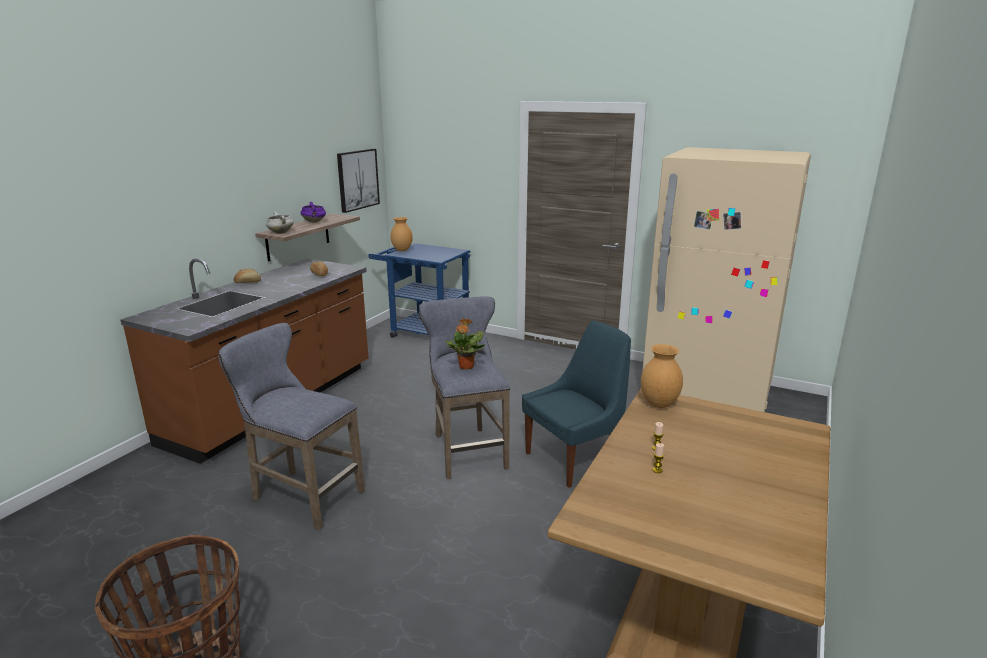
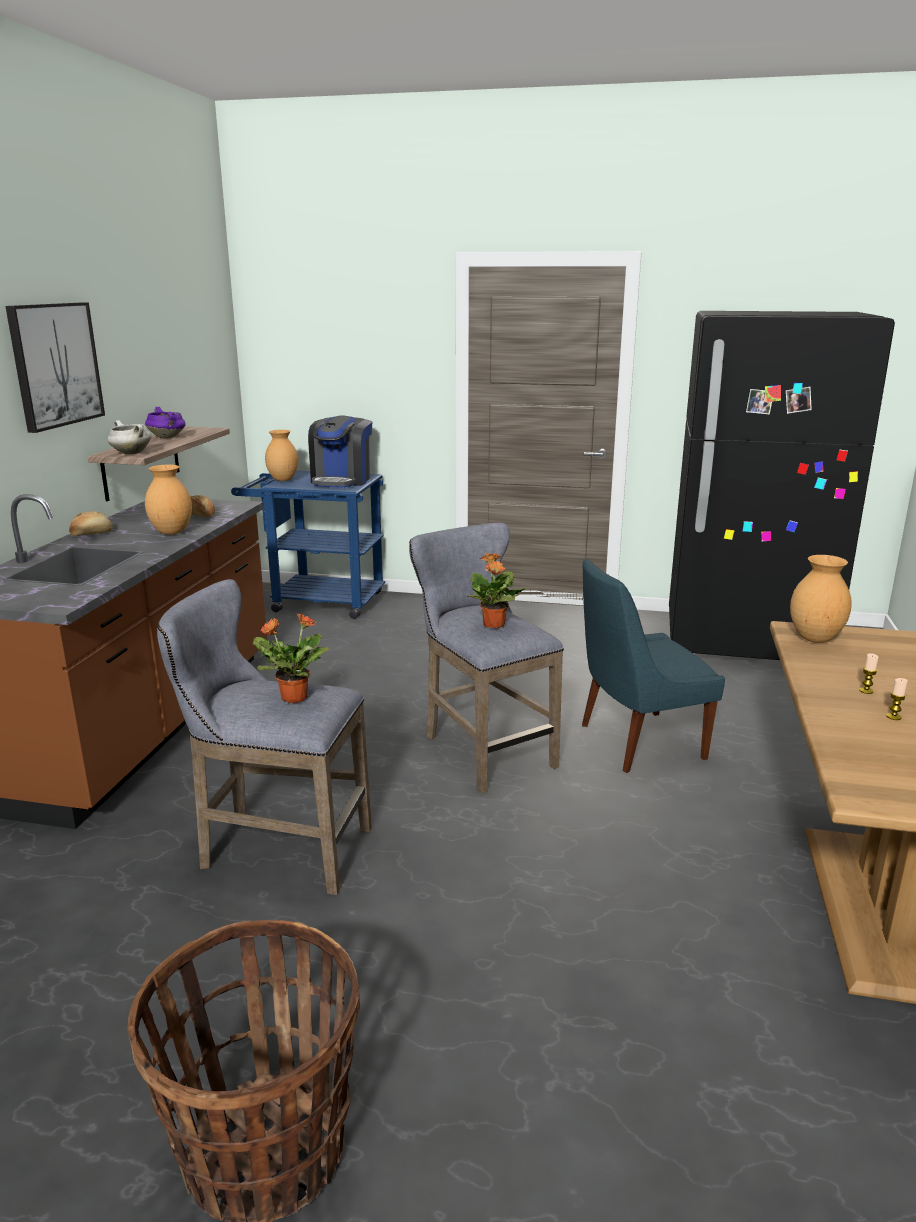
camera: 15 degrees left, 0 degrees up
(292, 285) = (171, 532): none -> brown vase
(304, 401) = (293, 697): none -> potted plant
(357, 179) = (208, 375): picture -> picture (55, 365)
(439, 253) = (341, 481): none -> coffee machine
(574, 459) = (636, 742): blue chair -> blue chair turned 150 degrees counterclockwise
(706, 394) = (745, 641): beige fridge -> black fridge

